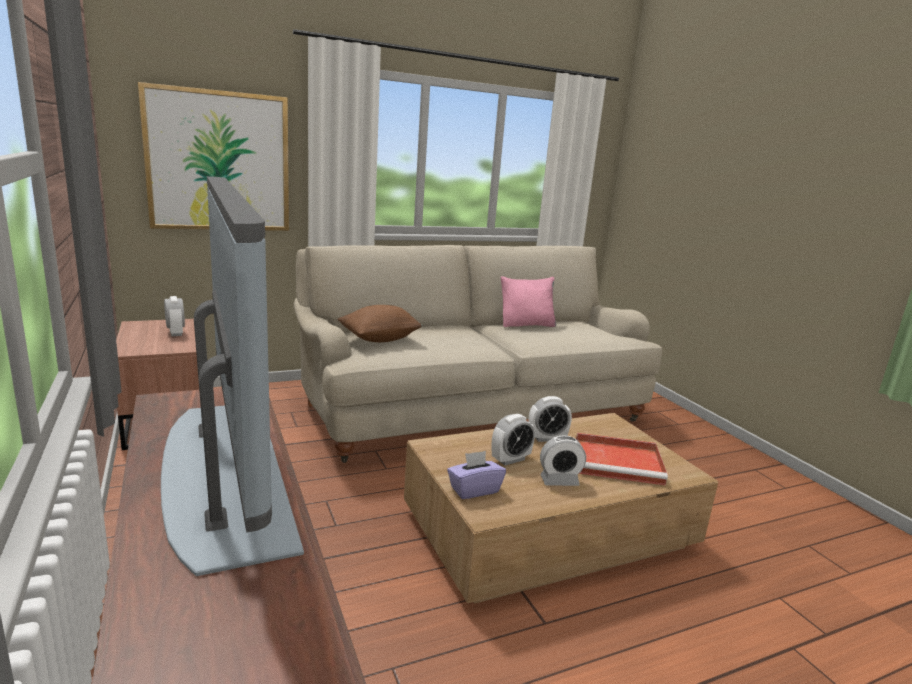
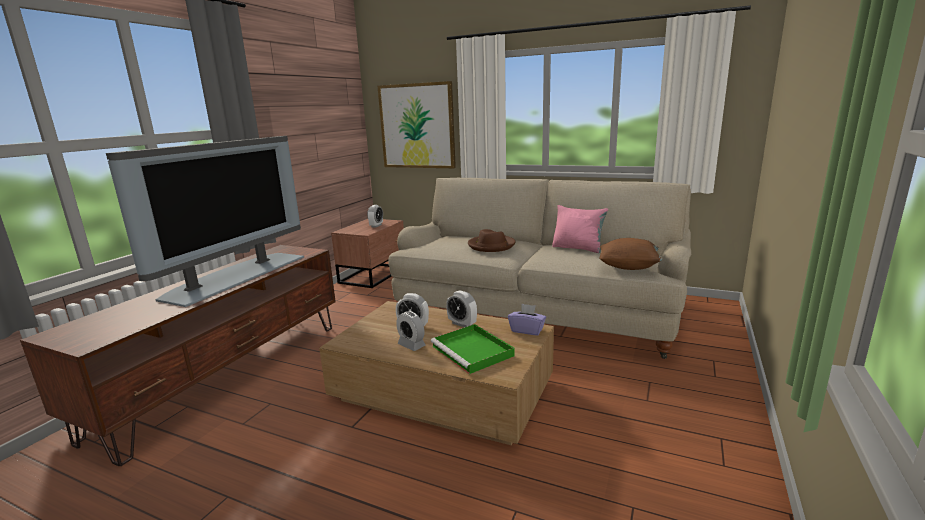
camera: 50 degrees right, 0 degrees up
(379, 339) = (445, 241): brown pillow -> brown pillow (628, 267)
(448, 336) = (491, 245): none -> brown hat
(474, 490) = (361, 331): purple tissue box -> purple tissue box (527, 330)
(619, 462) = (473, 351): red tray -> green tray

